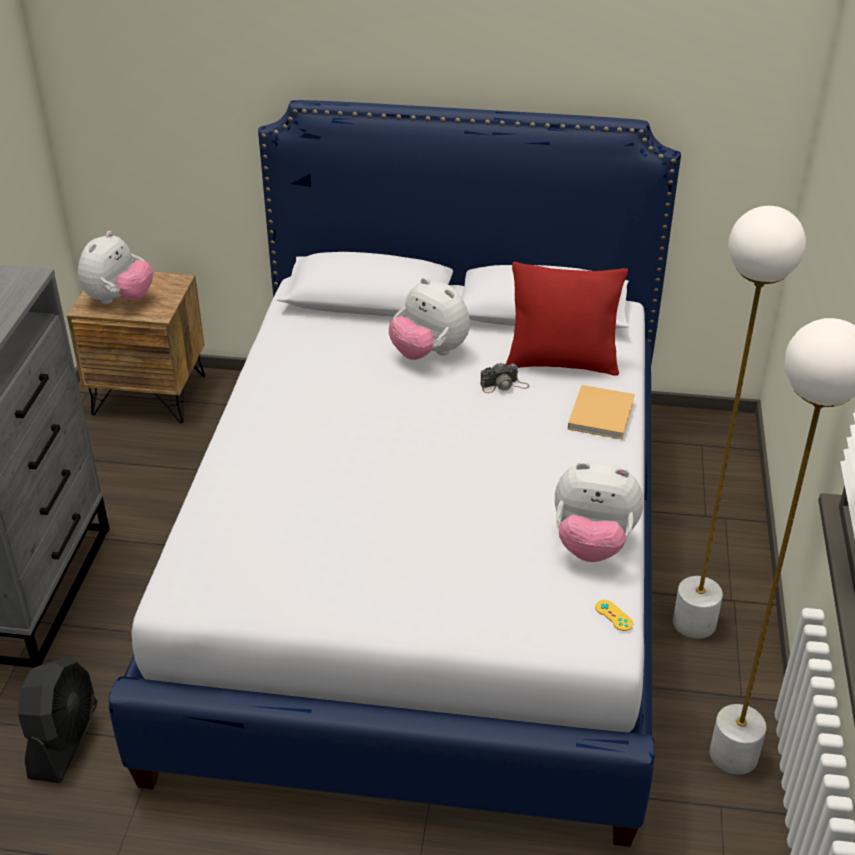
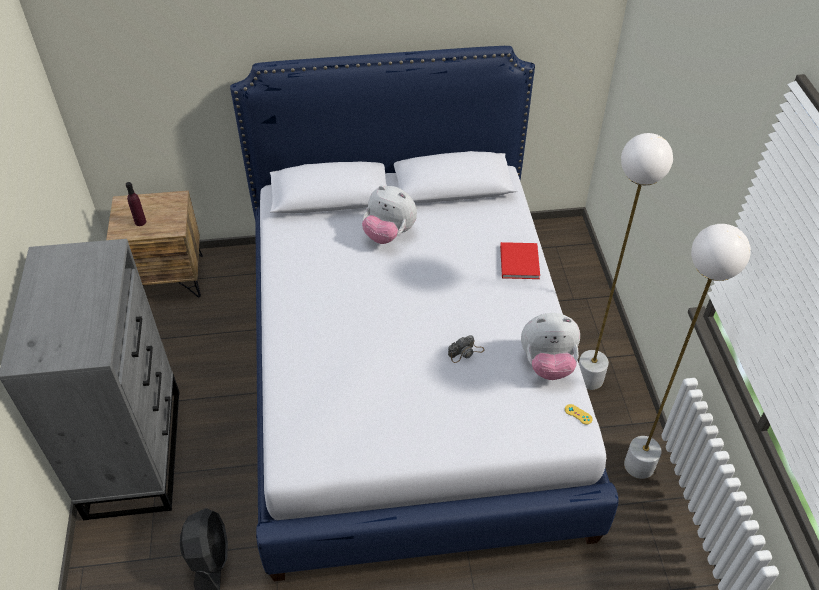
camera: 15 degrees left, 10 degrees up
(119, 299) = (140, 222): plush toy -> purple bottle
(504, 385) = (448, 251): camera -> camera (466, 352)
(562, 363) = (480, 225): red pillow -> none
(601, 413) = (519, 261): beige book -> red book

